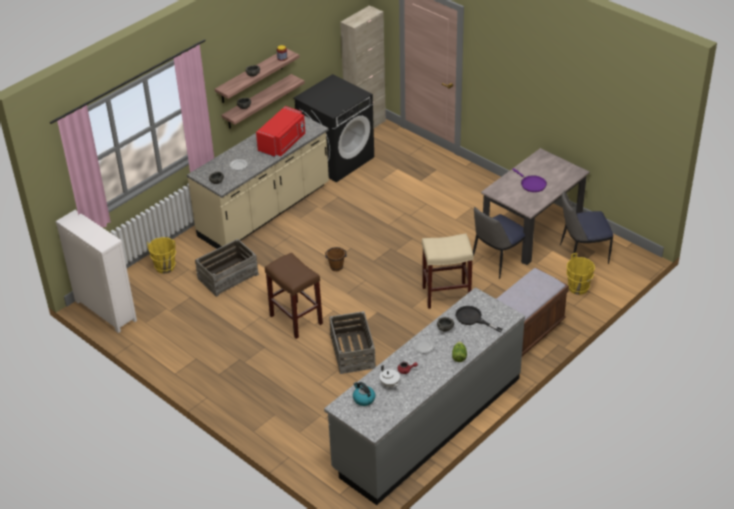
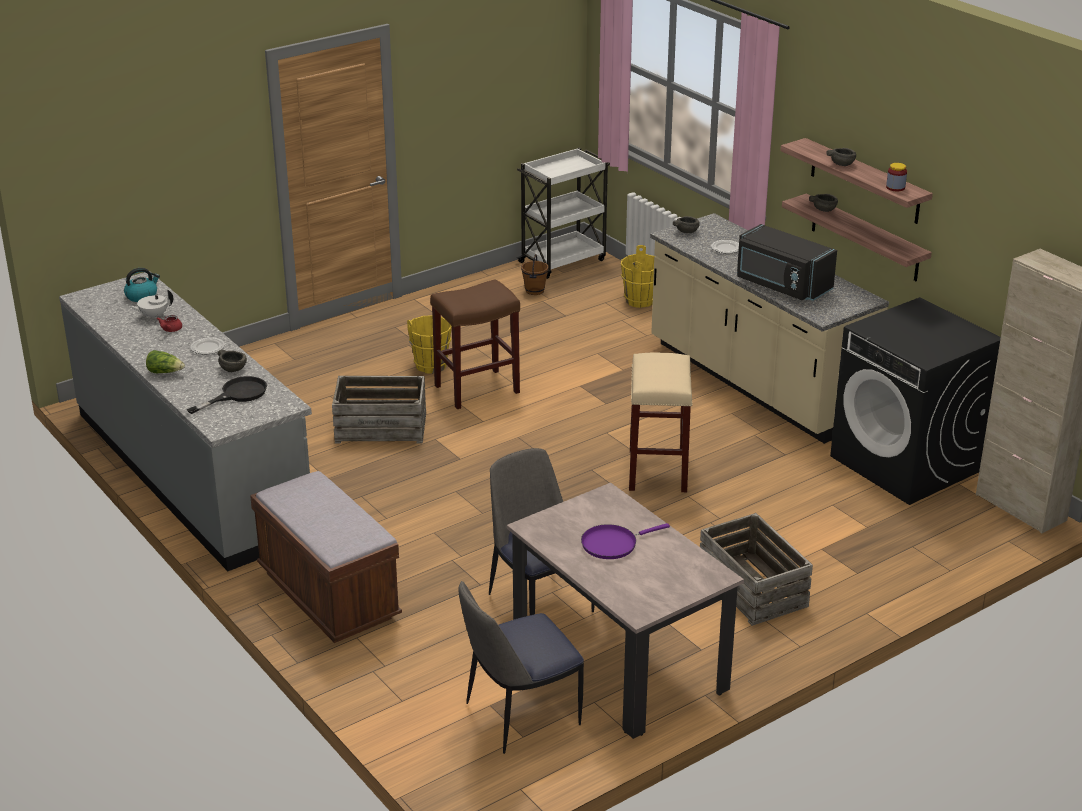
camera: 100 degrees right, 10 degrees down
(105, 310) = (563, 260): white dresser -> white cart
(228, 276) = (601, 344): crate -> crate (753, 588)
(283, 143) = (781, 285): red microwave -> black microwave
(336, 267) = (588, 434): brown bucket -> brown bucket (535, 291)
(447, 295) = (471, 530): beige stool -> beige stool (658, 471)
(578, 288) = (419, 687): yellow bucket -> yellow bucket (430, 366)
(582, 254) = (519, 715): chair -> chair turned 120 degrees counterclockwise

